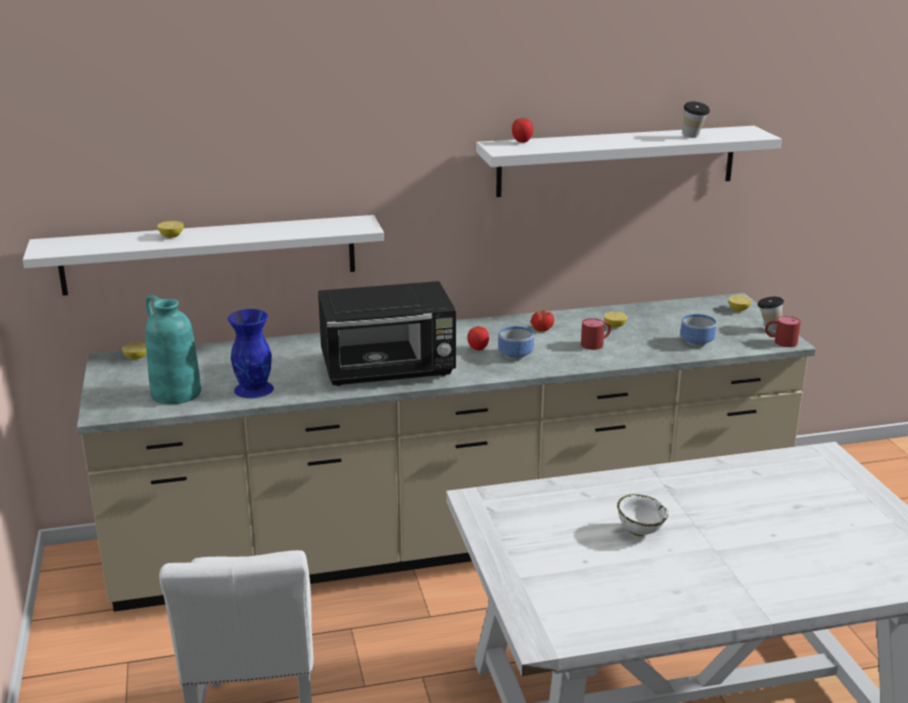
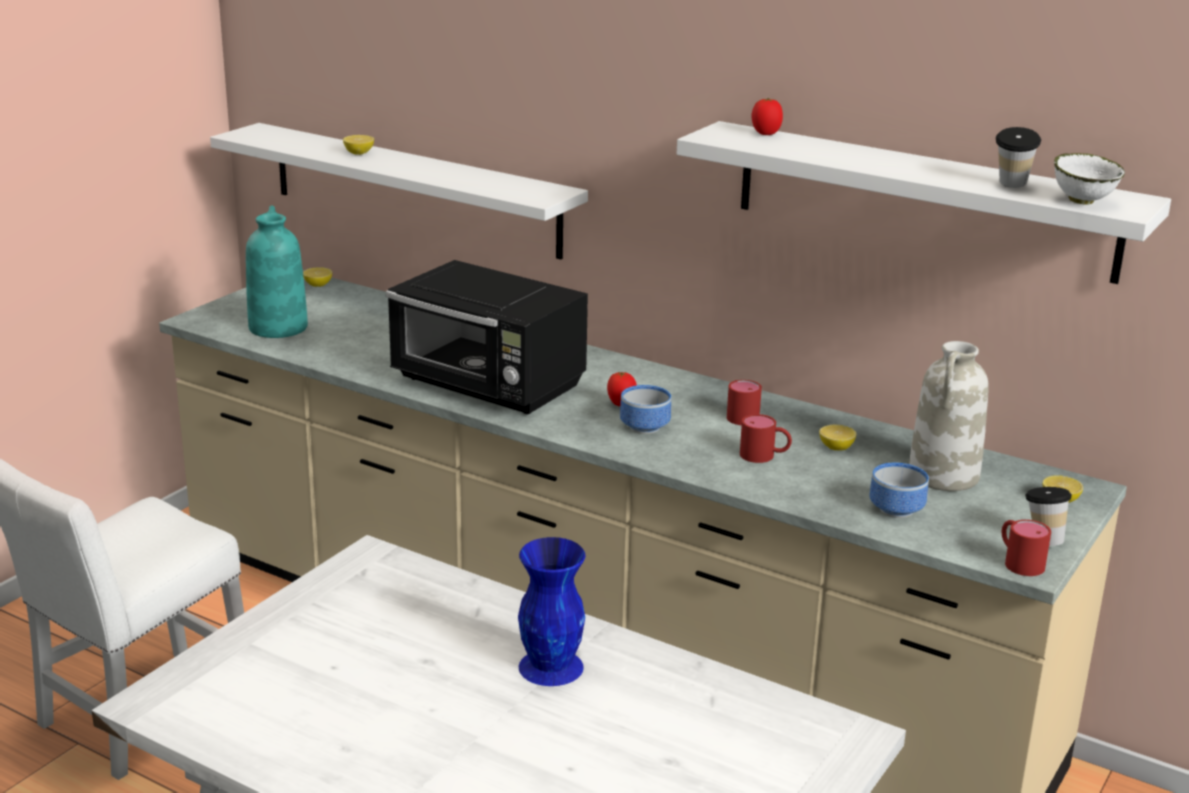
camera: 45 degrees right, 0 degrees up
(254, 389) = (342, 350): blue vase -> blue vase (552, 667)
(542, 329) = (740, 415): tomato -> red mug
(639, 531) = (445, 675): white bowl -> white bowl (1083, 201)
(680, 319) = (944, 476): none -> white vase

